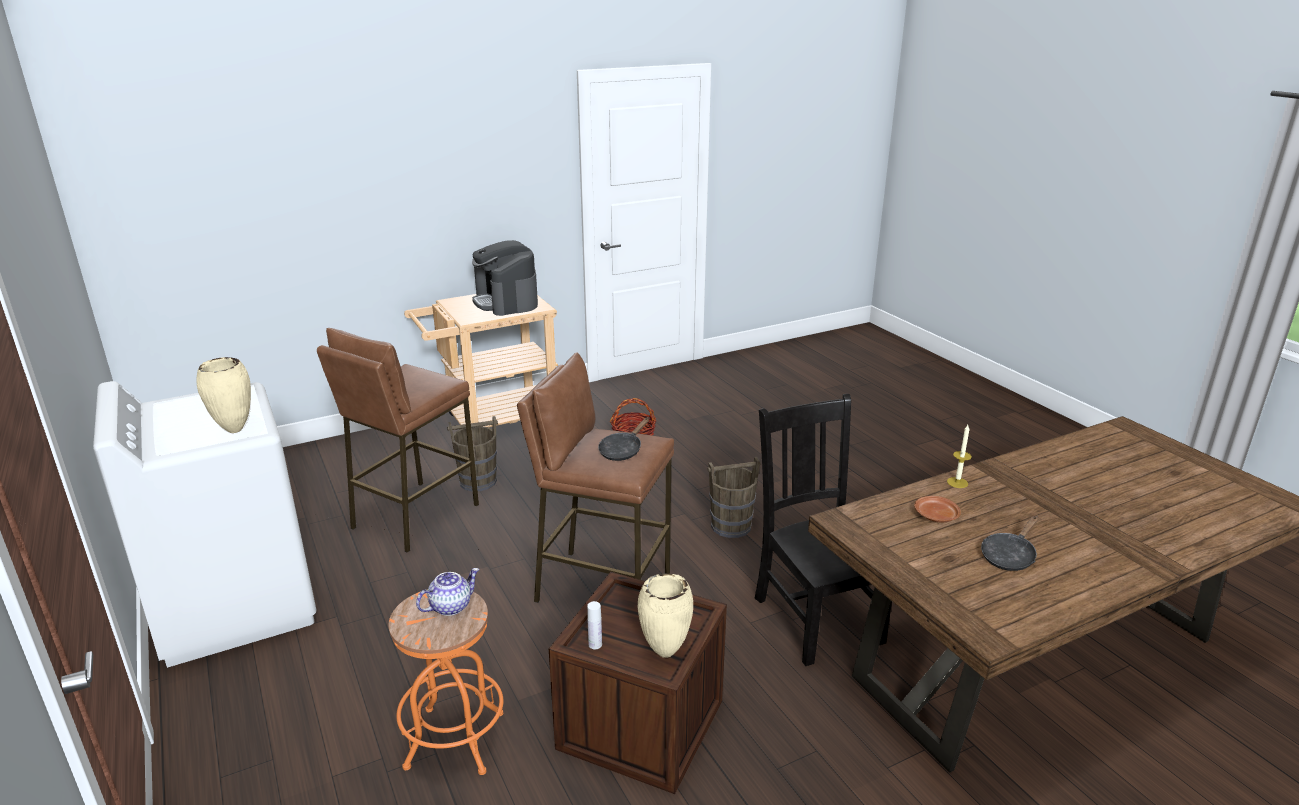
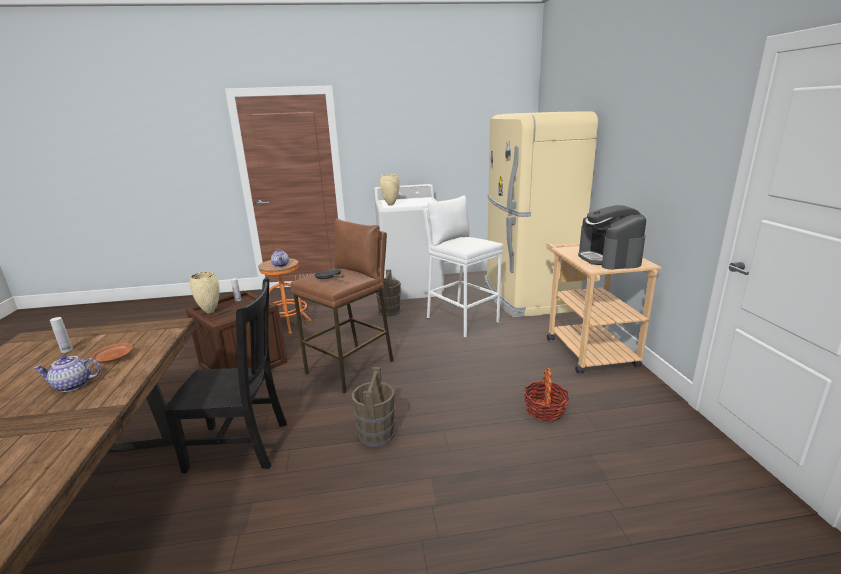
camera: 110 degrees right, 5 degrees down
(313, 469) = (526, 296): none -> beige fridge
(414, 516) = (462, 320): brown stool -> white stool
(477, 481) = (494, 338): brown bucket -> brown bucket (389, 311)
(506, 302) = (609, 259): coffee machine -> coffee machine turned 90 degrees counterclockwise
(957, 482) = (121, 384): candle -> none
(964, 566) = (67, 350): none -> white bottle
(991, 510) = (73, 385): none -> teapot
(1009, 556) = (36, 370): black frying pan -> none

